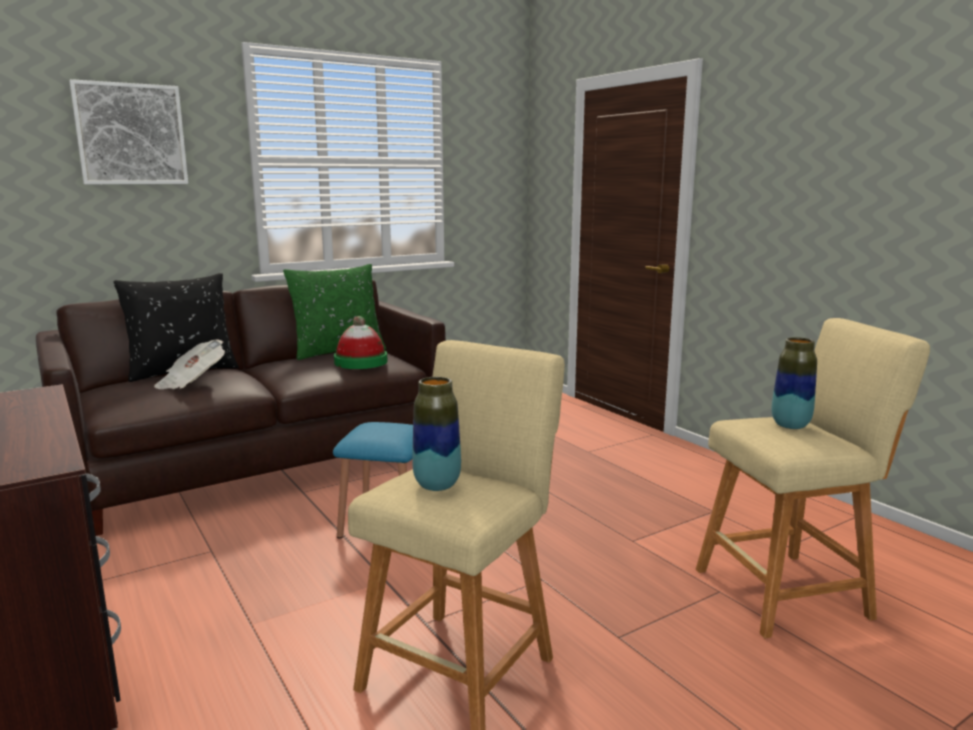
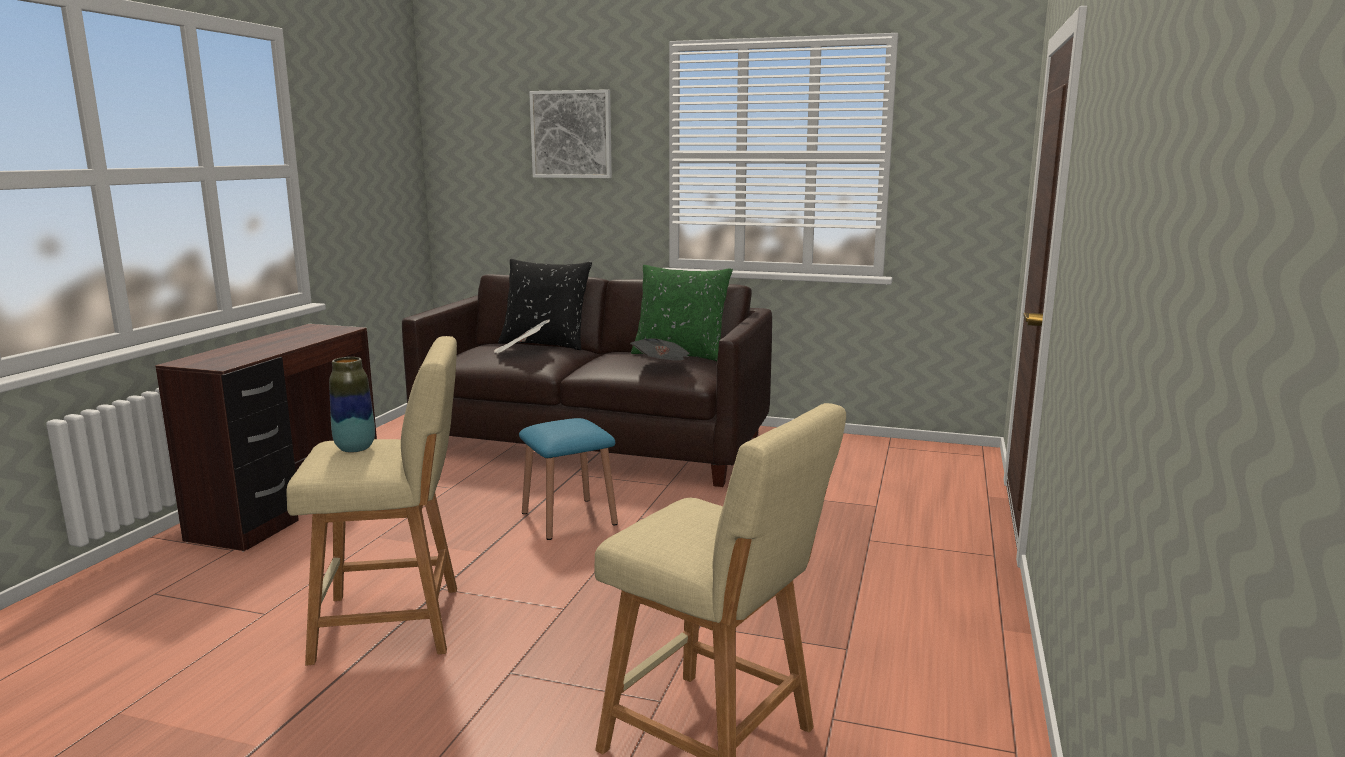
camera: 50 degrees right, 0 degrees up
(360, 362) = (662, 366): hat -> newspaper
(790, 425) = (708, 522): vase -> none

